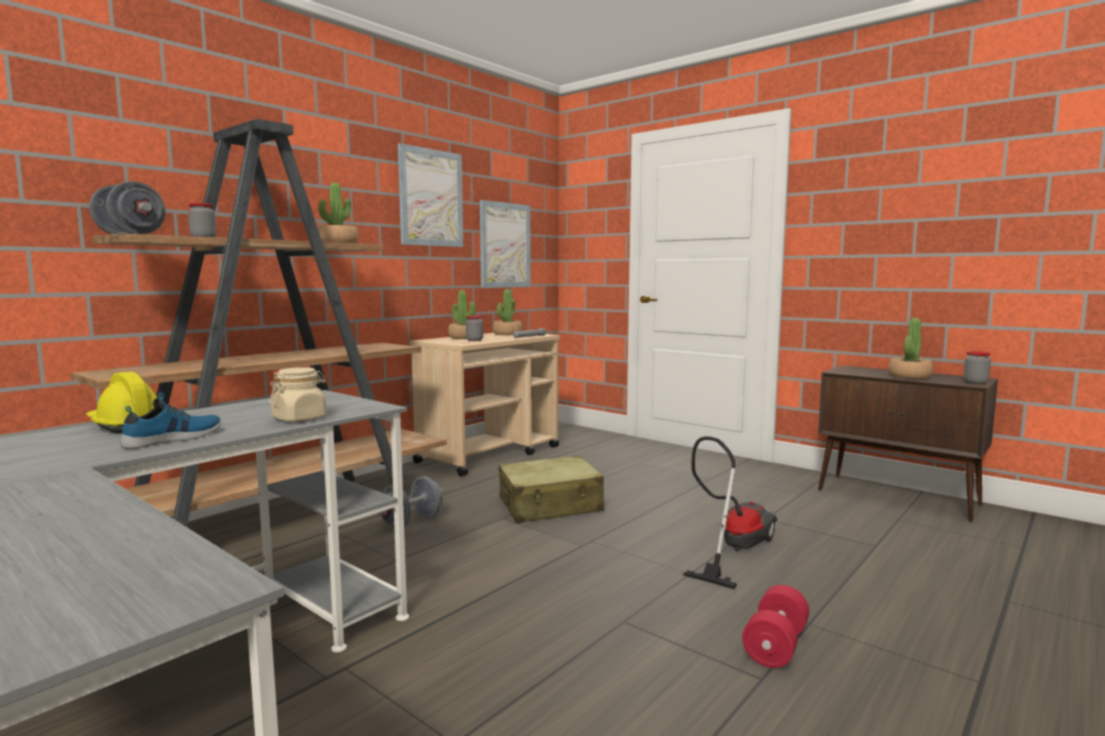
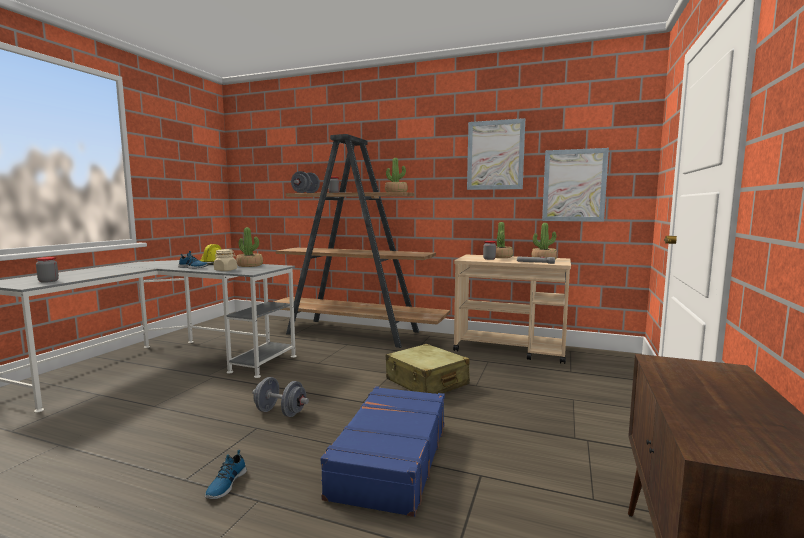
camera: 70 degrees right, 0 degrees up
(411, 521) = (370, 355): grey dumbbell -> grey dumbbell (280, 412)
(732, 549) = (390, 459): vacuum cleaner -> blue suitcase
(775, 646) = (225, 484): red dumbbell -> shoe
(909, 376) = (708, 401): potted plant -> potted plant (250, 265)
(975, 382) = (741, 454): jar -> jar (48, 281)

